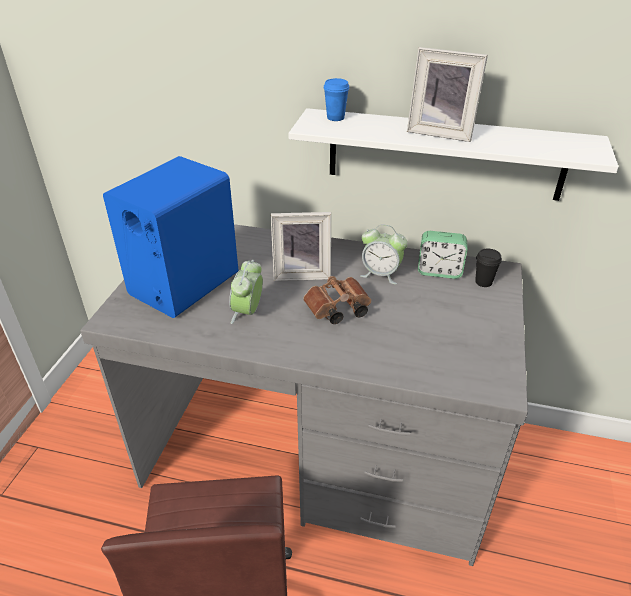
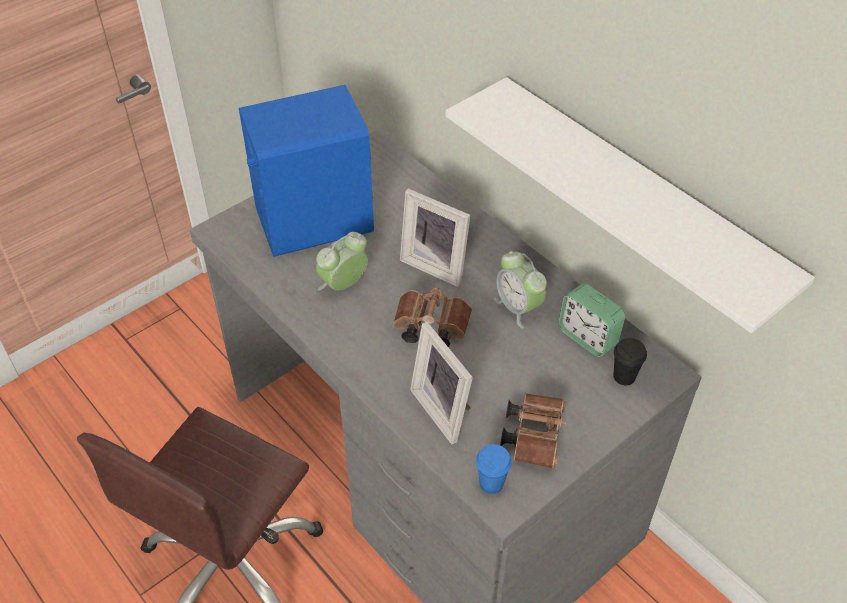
camera: 35 degrees right, 10 degrees up
(335, 118) = (519, 107): blue cup -> blue cup (491, 483)
(441, 132) = (610, 180): picture frame -> picture frame (445, 409)
(472, 339) = (534, 435): none -> brown binoculars

